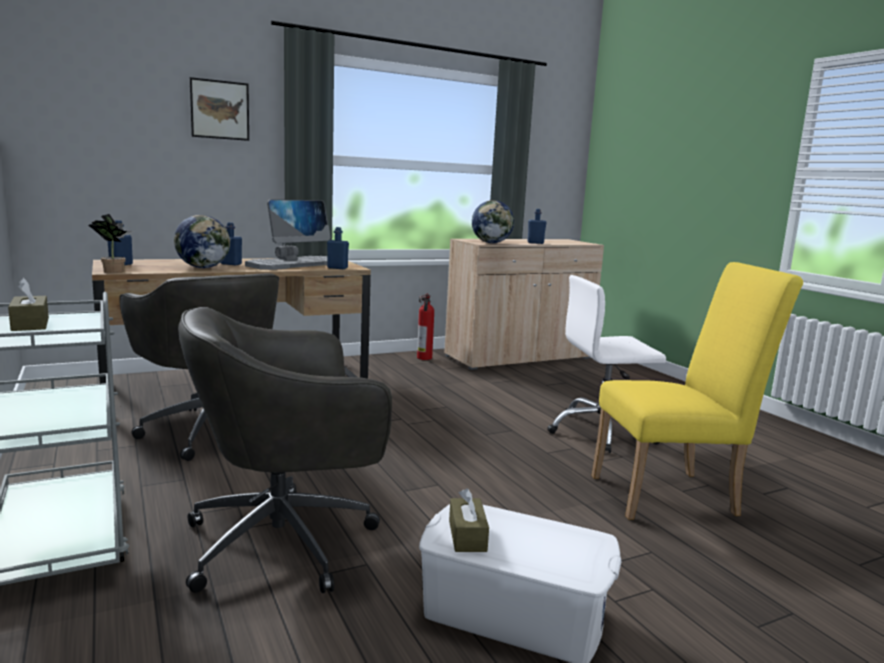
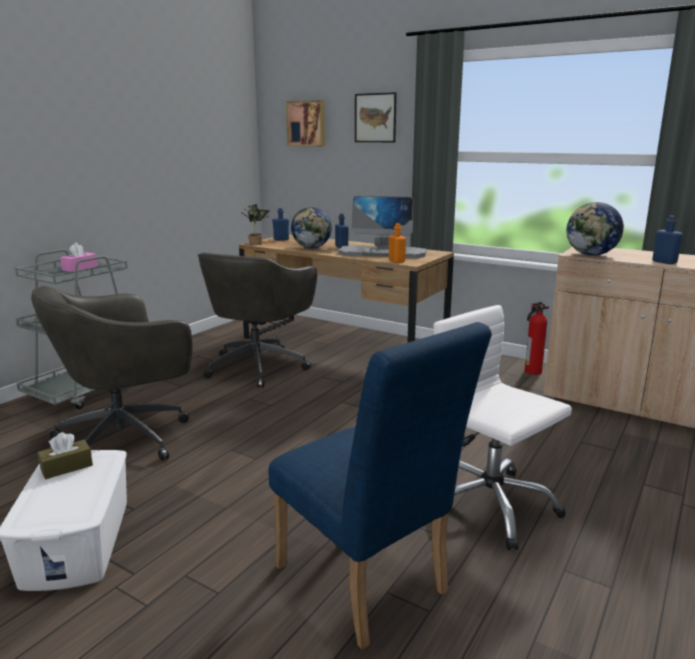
camera: 60 degrees right, 5 degrees up
(30, 324) = (80, 268): brown tissue box -> pink tissue box
(106, 106) = (306, 123): none -> picture
(286, 541) = (127, 438): grey office chair -> grey office chair turned 75 degrees counterclockwise
(337, 268) = (396, 261): blue bottle -> orange bottle
(673, 495) = (367, 587): yellow chair -> blue chair

